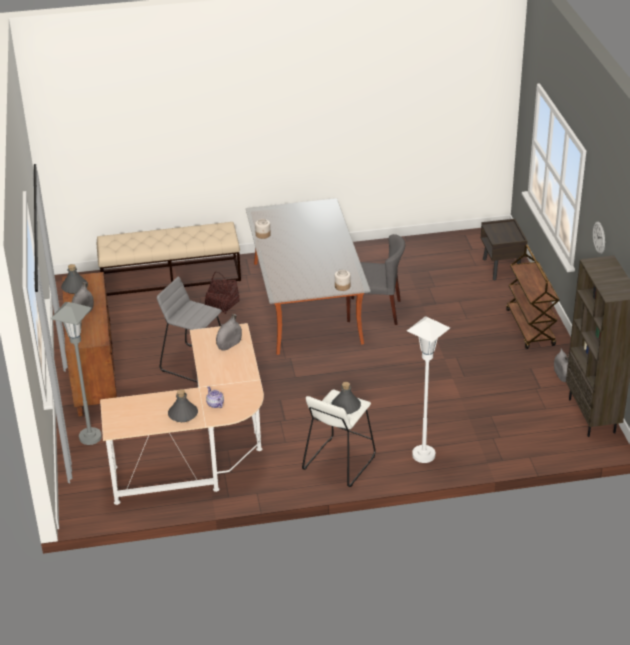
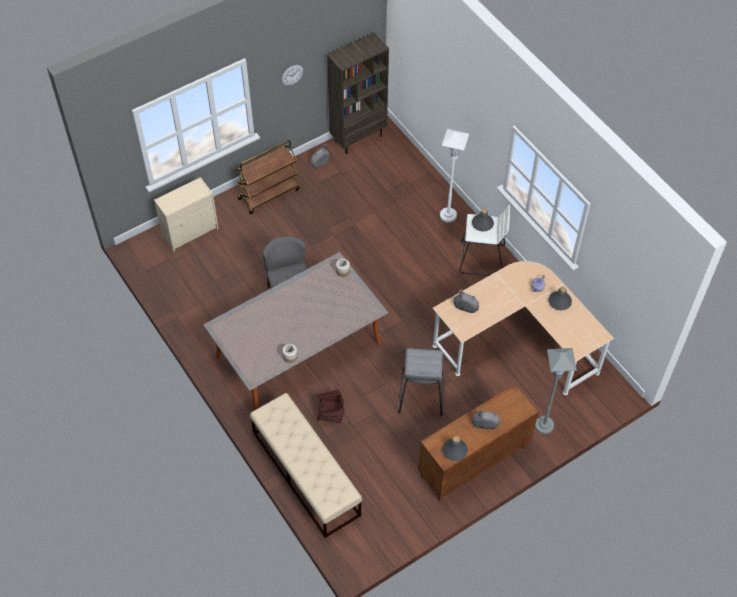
camera: 115 degrees left, 20 degrees up
(502, 268) = (191, 232): brown nightstand -> beige dresser

